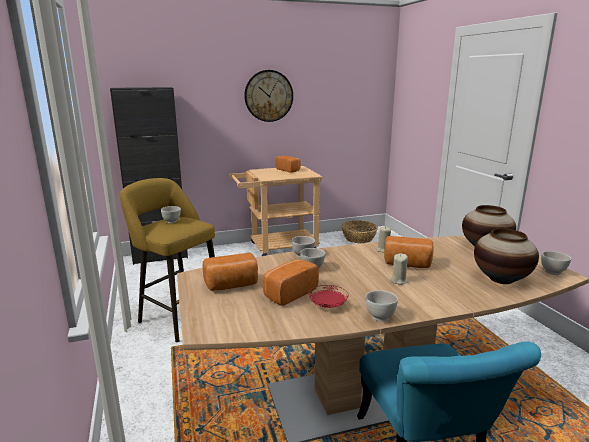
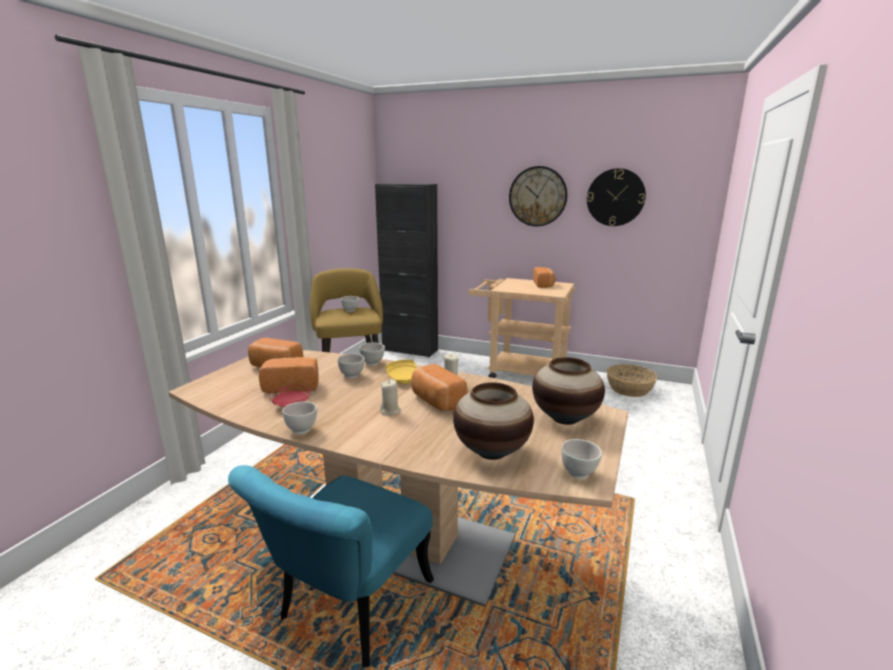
camera: 40 degrees right, 0 degrees up
(327, 94) = (615, 197): none -> wall clock
(352, 258) = (404, 379): none -> yellow plate

